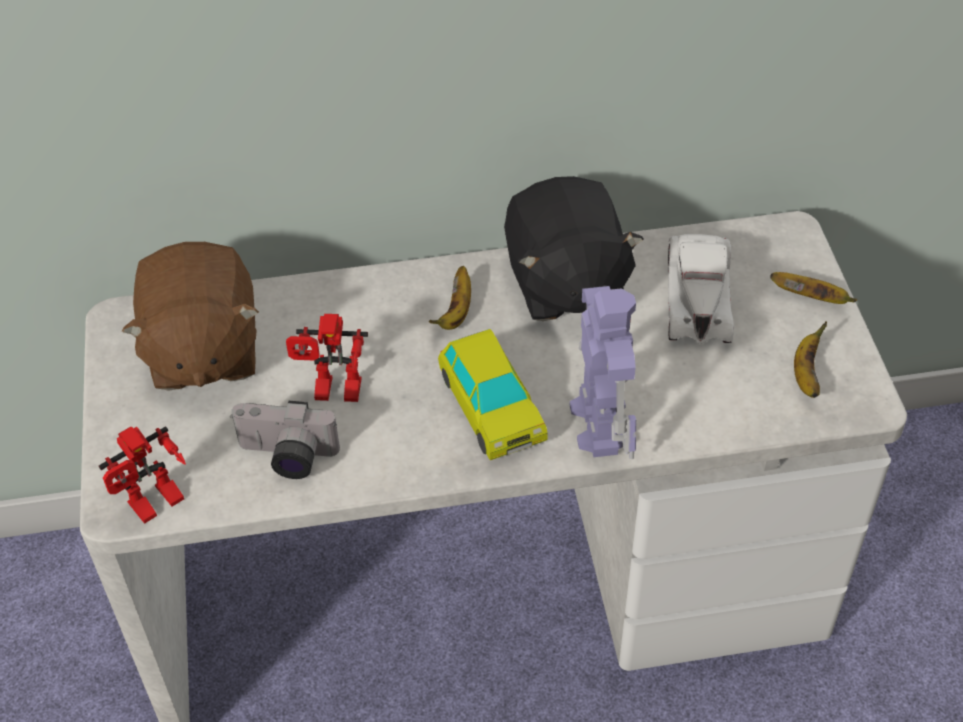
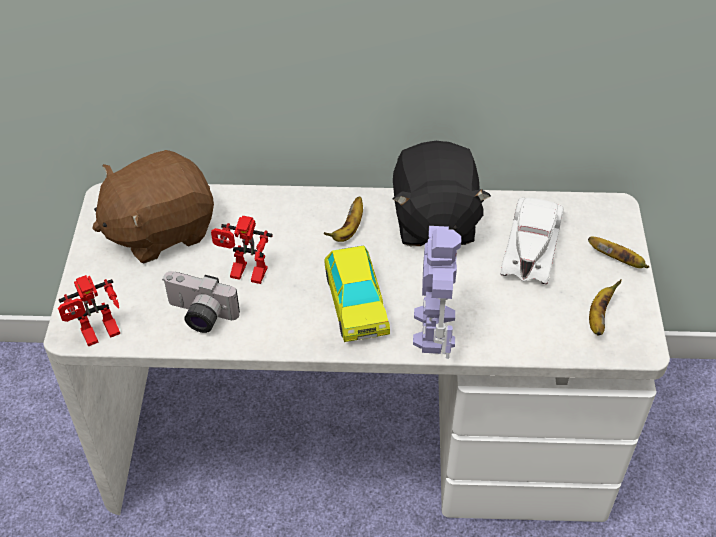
camera: 10 degrees right, 0 degrees up
(202, 351) = (160, 230): brown plush toy -> brown plush toy turned 60 degrees clockwise

